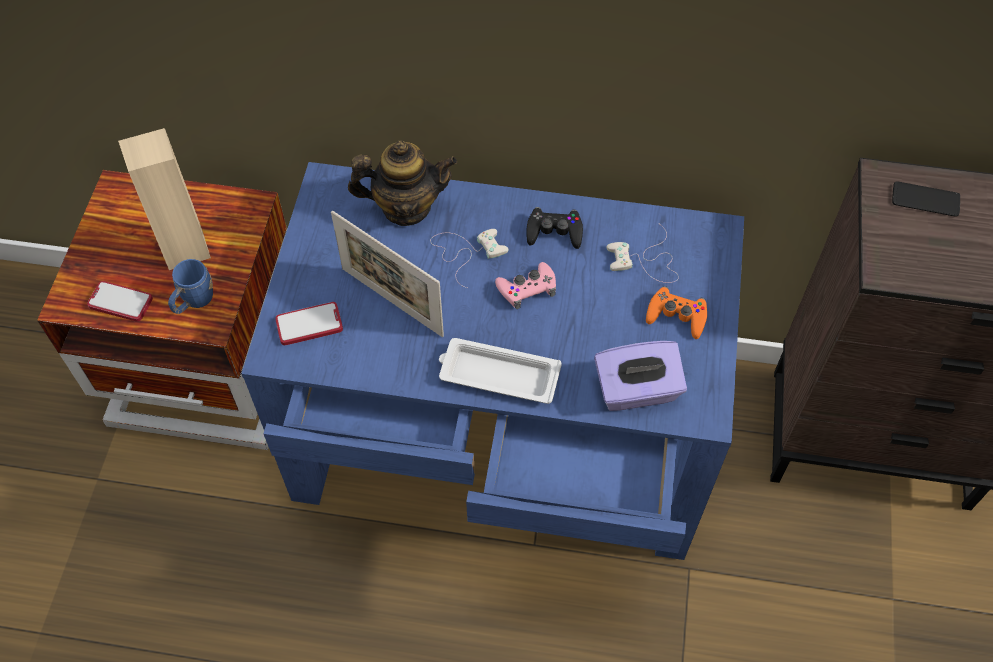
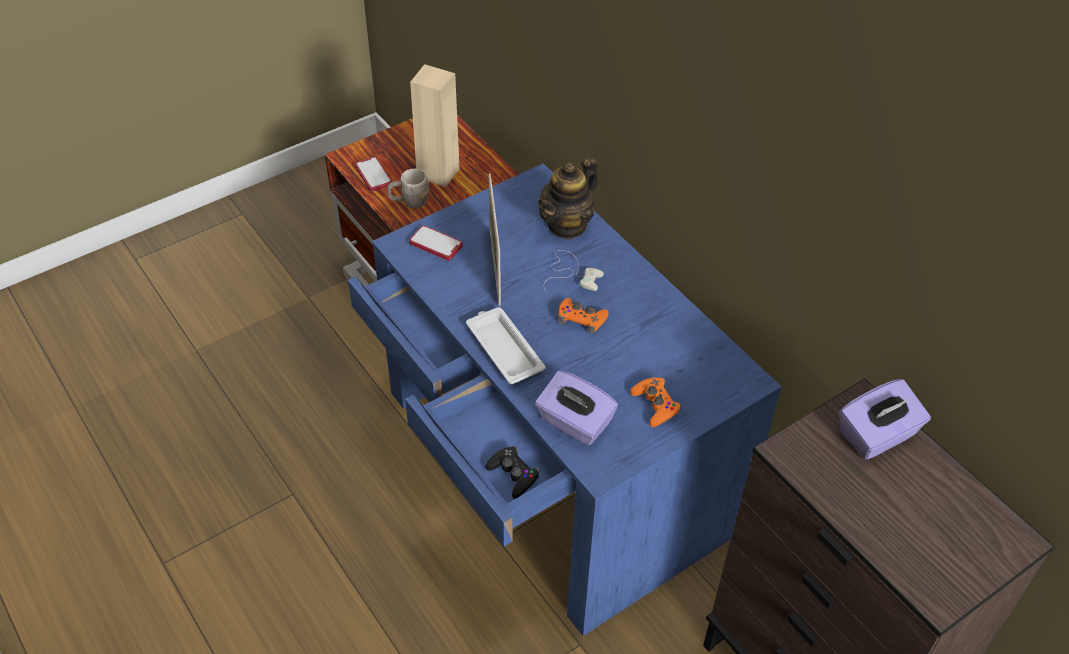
camera: 45 degrees right, 10 degrees down
(193, 302) = (409, 202): blue mug -> grey mug
(406, 207) = (567, 225): teapot -> teapot turned 90 degrees clockwise
(527, 288) = (581, 319): pink game controller -> orange game controller
(554, 232) = (639, 302): black game controller -> black game controller (513, 474)
(646, 261) = (677, 360): white game controller -> none
(925, 200) = (877, 436): phone -> purple tissue box

